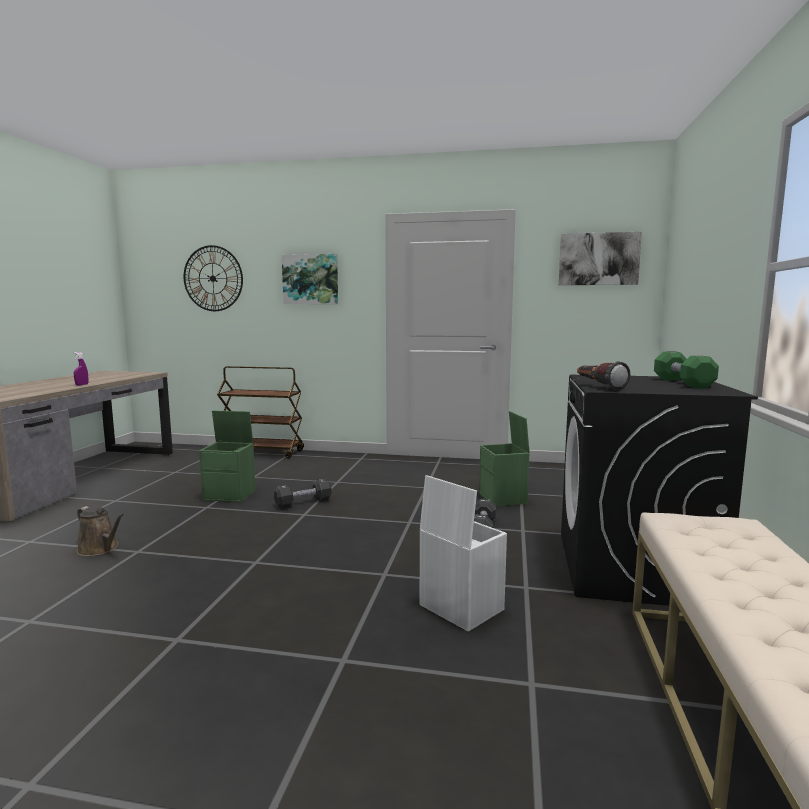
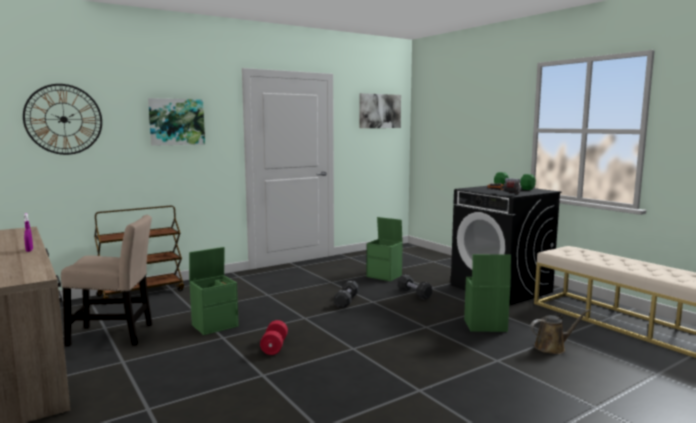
camera: 45 degrees left, 0 degrees up
(100, 549) = (229, 386): brown watering can -> brown watering can (552, 347)
(164, 479) = (115, 335): none -> beige chair
(211, 531) = (274, 346): none -> red dumbbell
(303, 503) = (284, 312): black dumbbell -> black dumbbell (346, 301)
(459, 607) = (484, 325): white storage box -> green storage box

